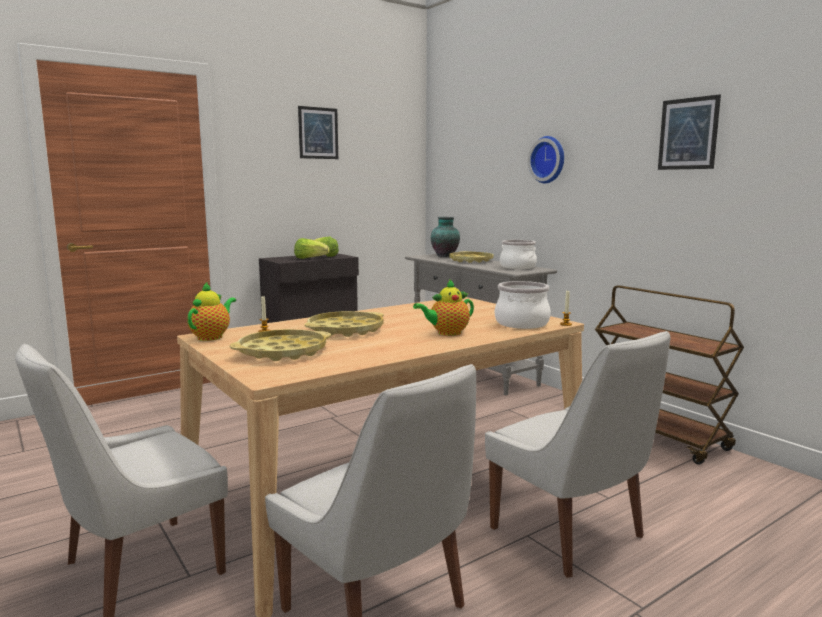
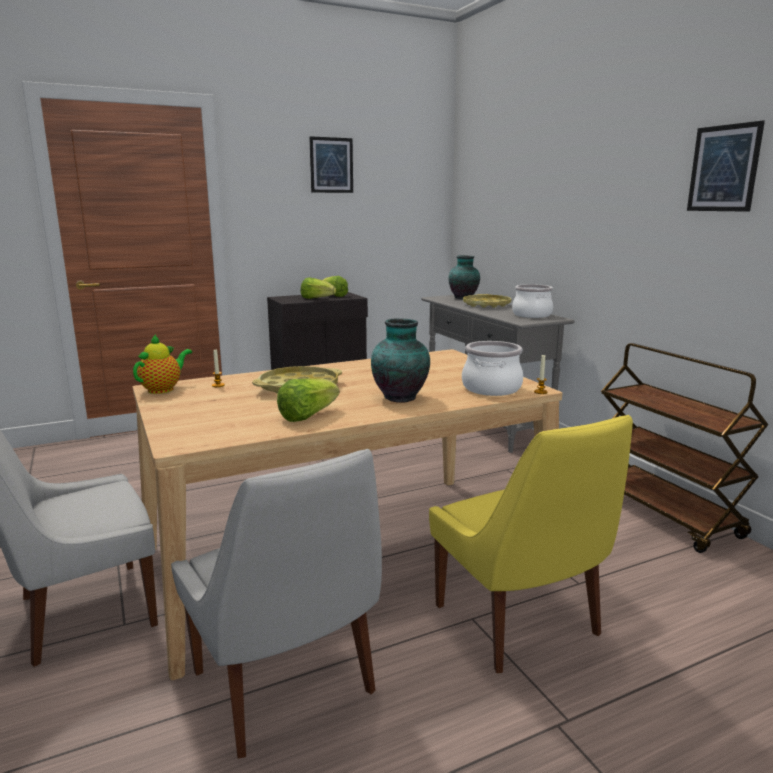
camera: 10 degrees right, 5 degrees up
(282, 352) = (216, 412): yellow tray -> none
(373, 351) = (307, 416): none -> lettuce
(446, 333) = (400, 397): teapot -> vase
(549, 160) = (572, 195): wall clock -> none
(571, 535) = (520, 623): white chair -> yellow chair

